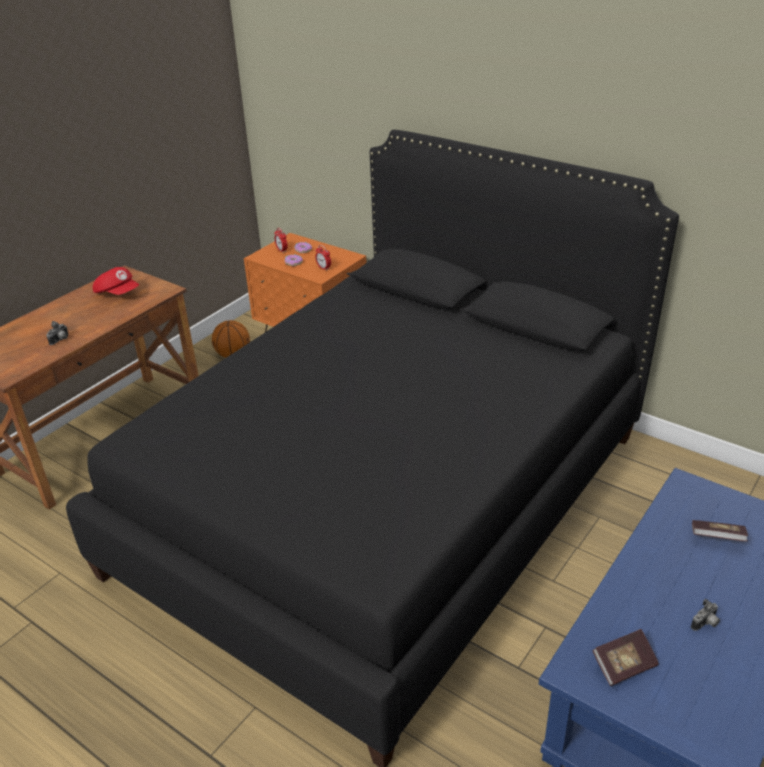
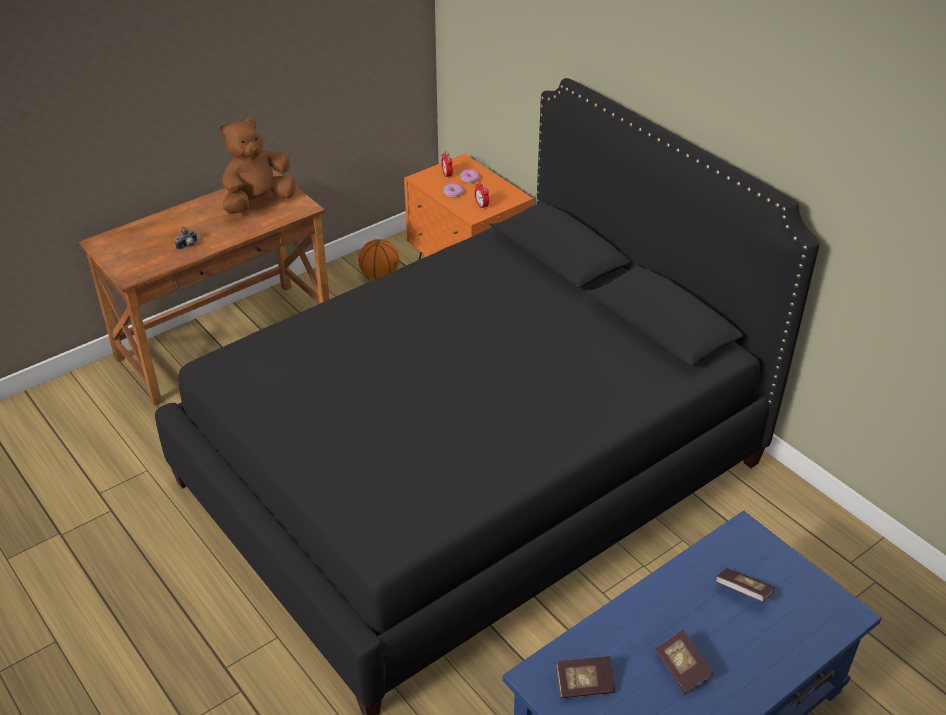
camera: 15 degrees right, 5 degrees up
(118, 293) = (258, 202): red cap -> brown plush toy
(705, 624) = (682, 669): camera -> book

